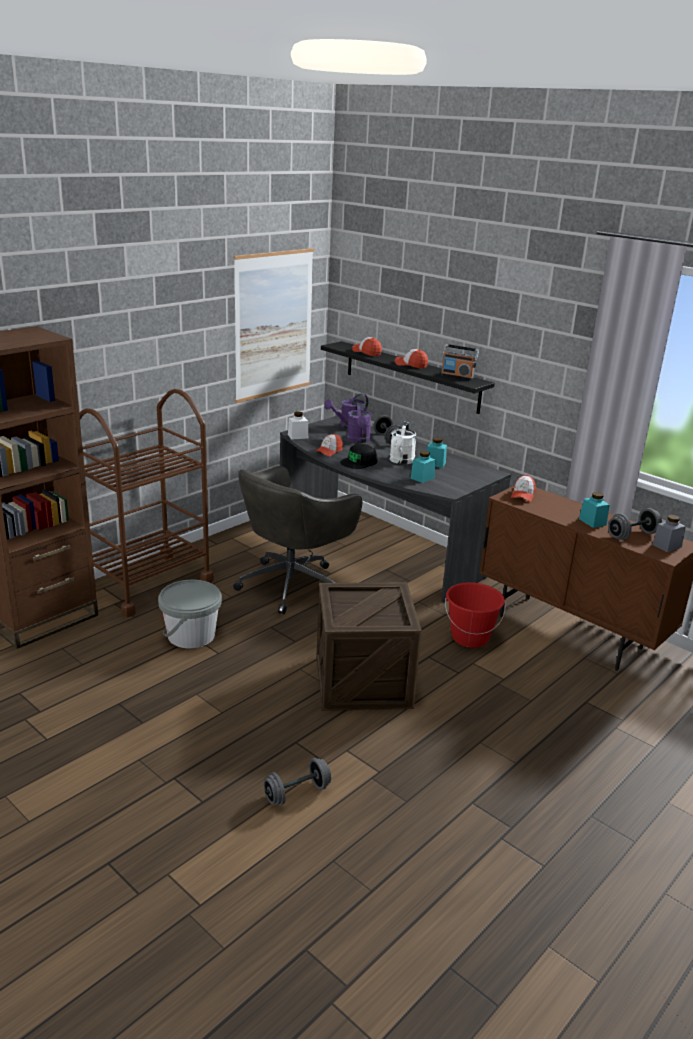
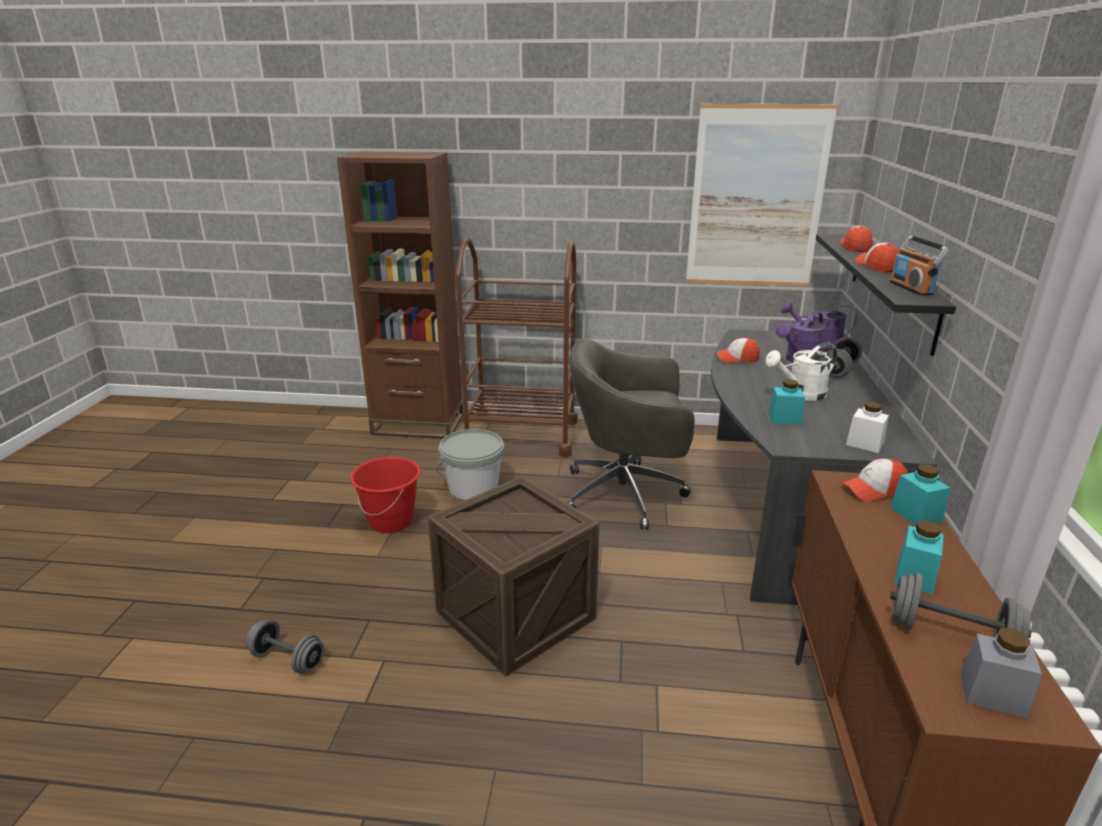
camera: 55 degrees right, 0 degrees up
(298, 436) = (737, 337): white jar -> white jar (864, 444)
(359, 462) = (746, 378): black cap -> none
(435, 463) = (842, 412): turquoise jar -> turquoise jar (916, 514)
(470, 638) = (707, 657): red bucket -> red bucket (391, 521)

